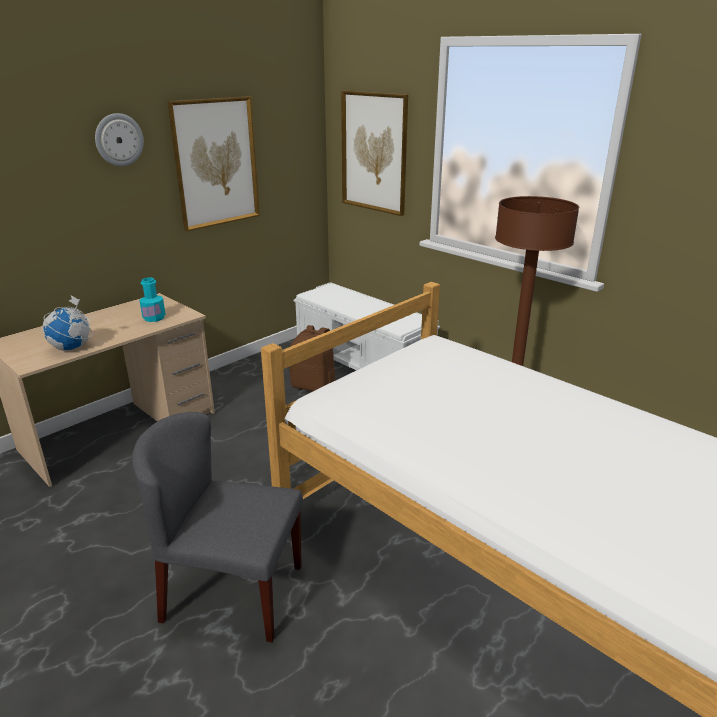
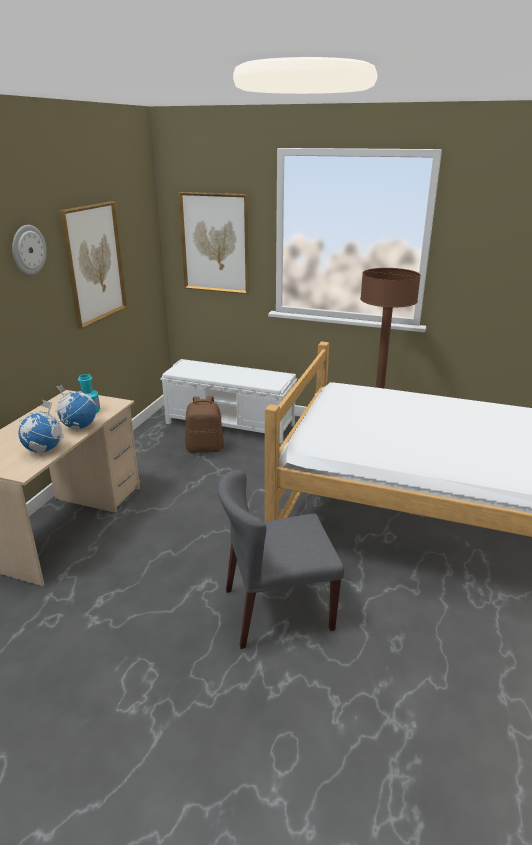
camera: 25 degrees left, 0 degrees up
(126, 331) = (78, 426): none -> globe

